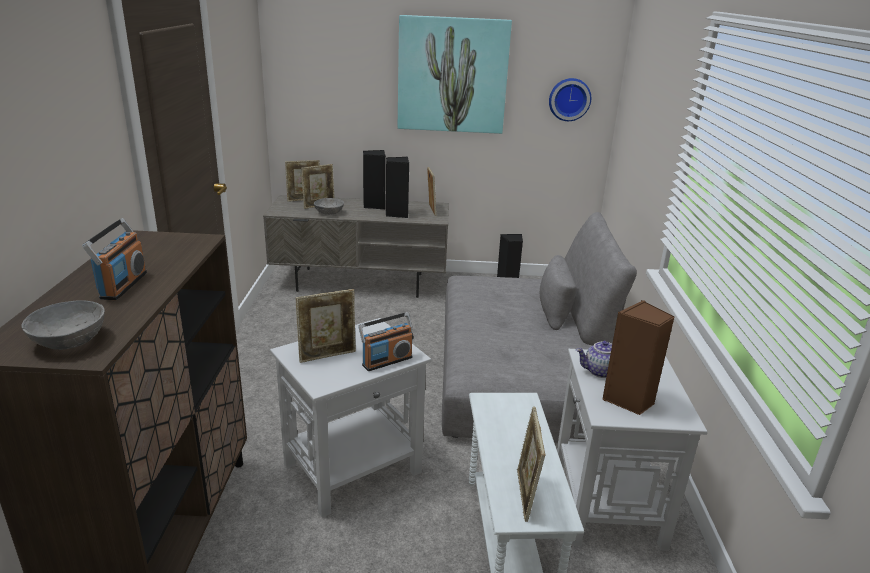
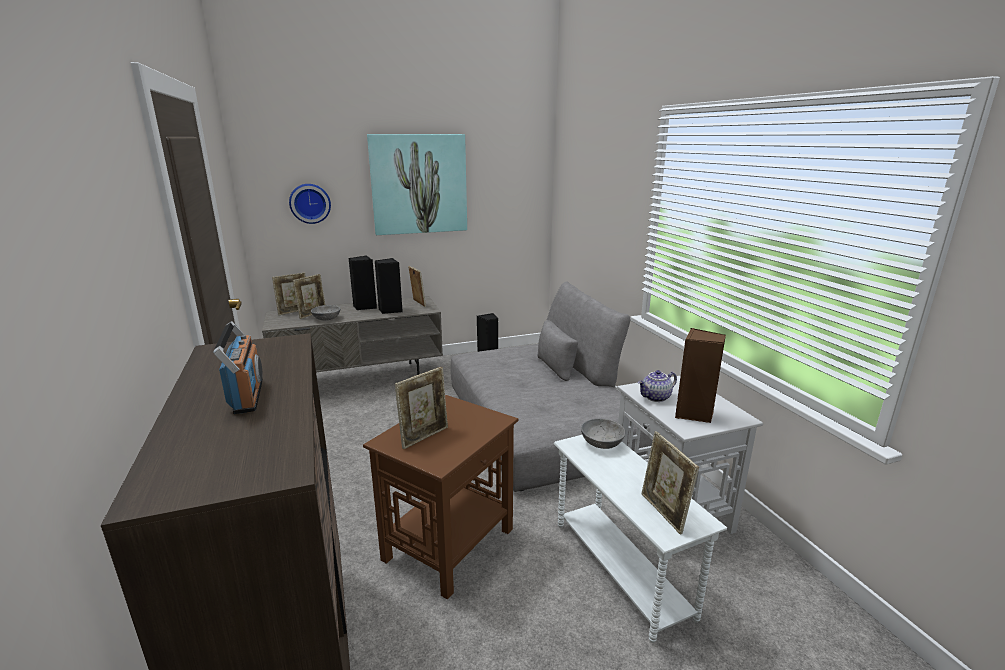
camera: 20 degrees left, 5 degrees down
(71, 340) = (241, 461): grey bowl -> grey bowl (601, 442)
(354, 467) = (450, 543): white side table -> brown side table
(387, 361) = (482, 429): radio -> none
(569, 99) = (516, 196): wall clock -> wall clock (310, 203)

